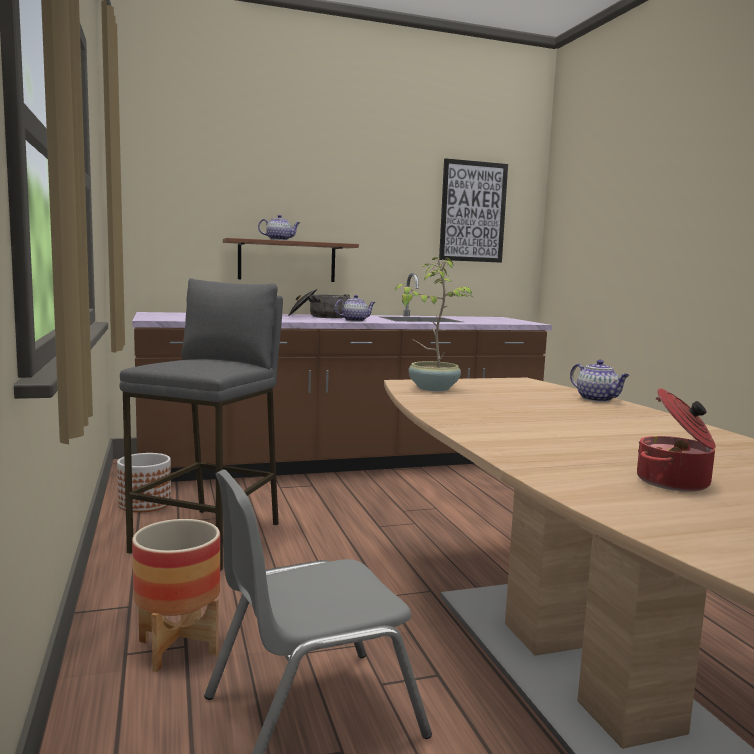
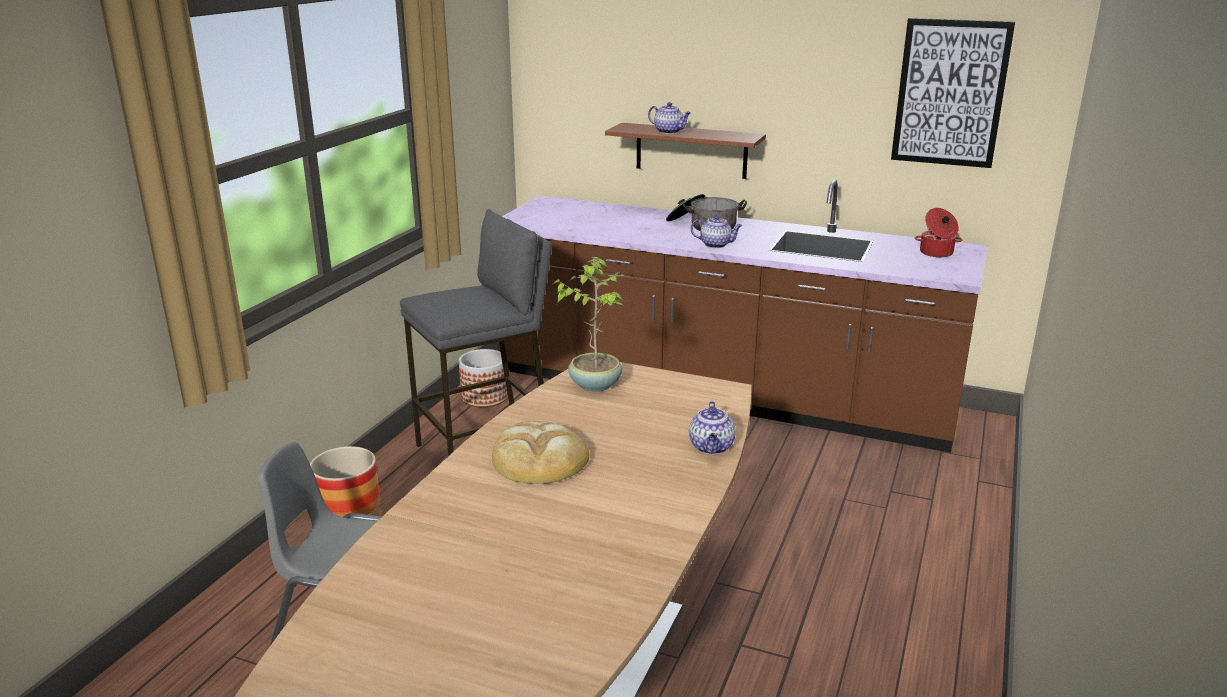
camera: 40 degrees right, 15 degrees up
(516, 421) = (539, 459): none -> bread
(674, 482) = (456, 573): cooking pot -> cooking pot (936, 253)

